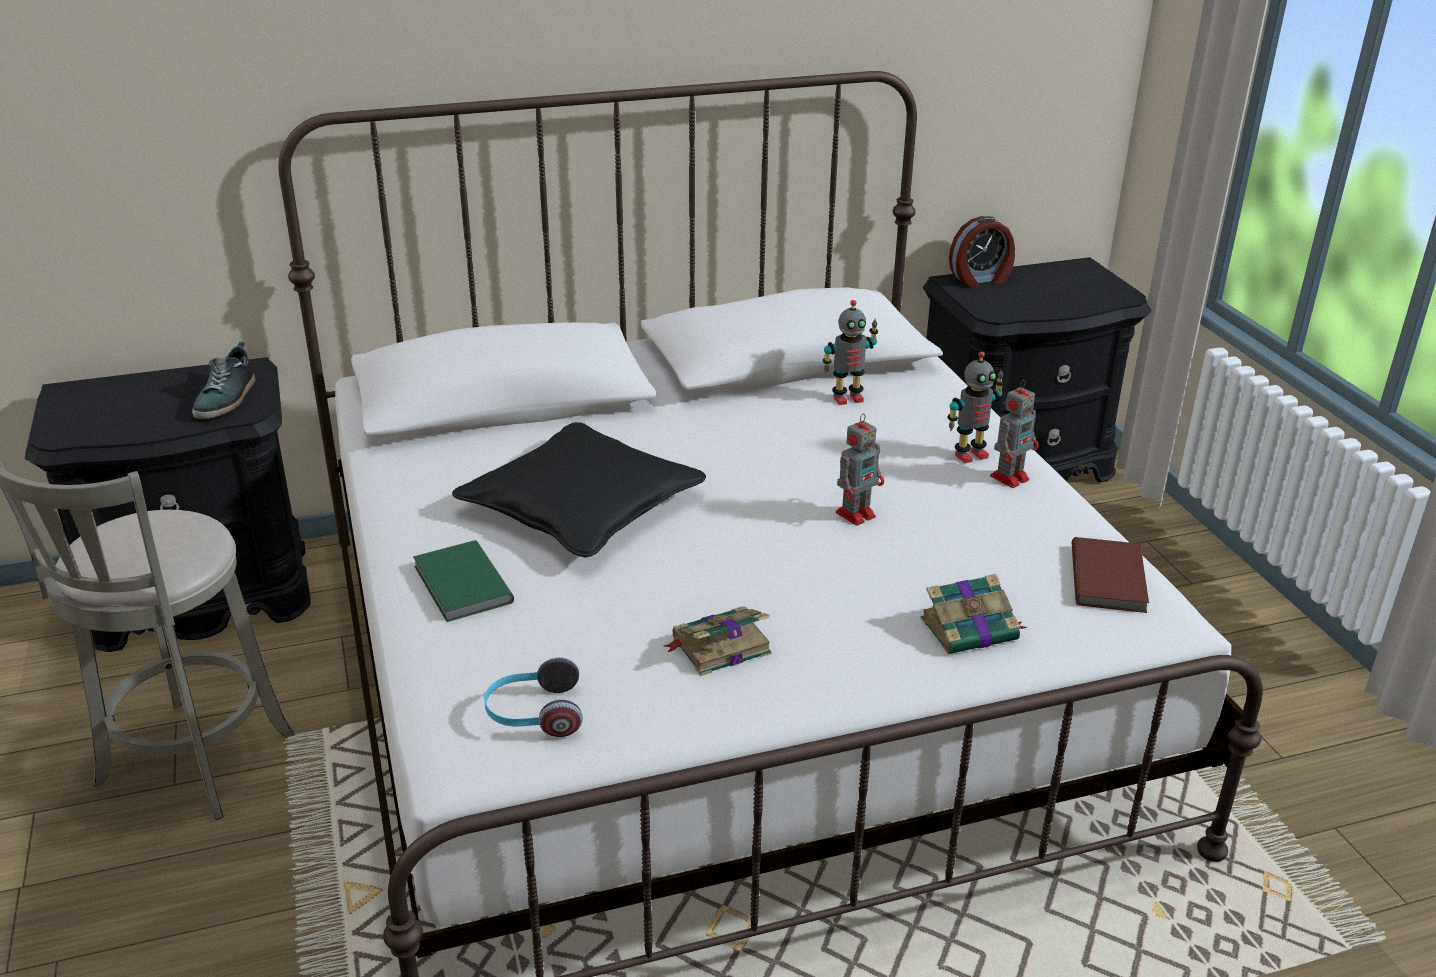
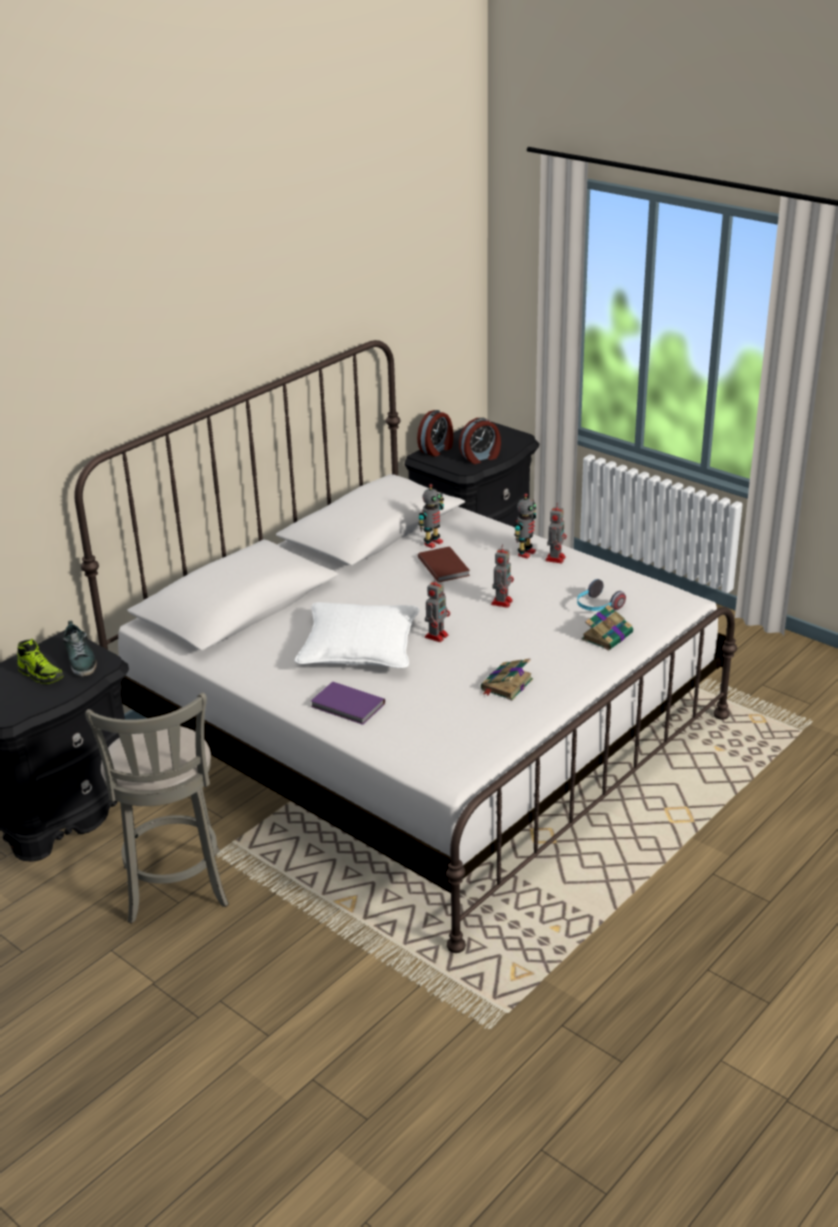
camera: 30 degrees left, 0 degrees up
(164, 400) = (41, 674): none -> shoe
(460, 586) = (347, 706): green book -> purple book
(534, 715) = (457, 745): headphones -> headphones (597, 607)
(581, 504) = (359, 646): black pillow -> white pillow
(705, 529) = (437, 635): none -> toy robot
(1033, 305) = (480, 458): none -> alarm clock
(1110, 578) = (644, 591): brown book -> brown book (444, 566)

